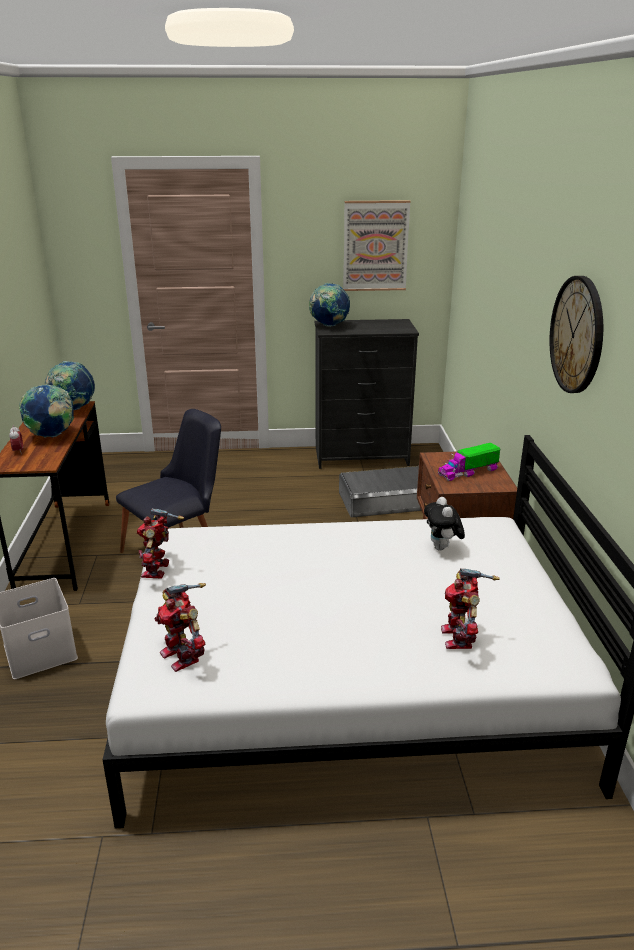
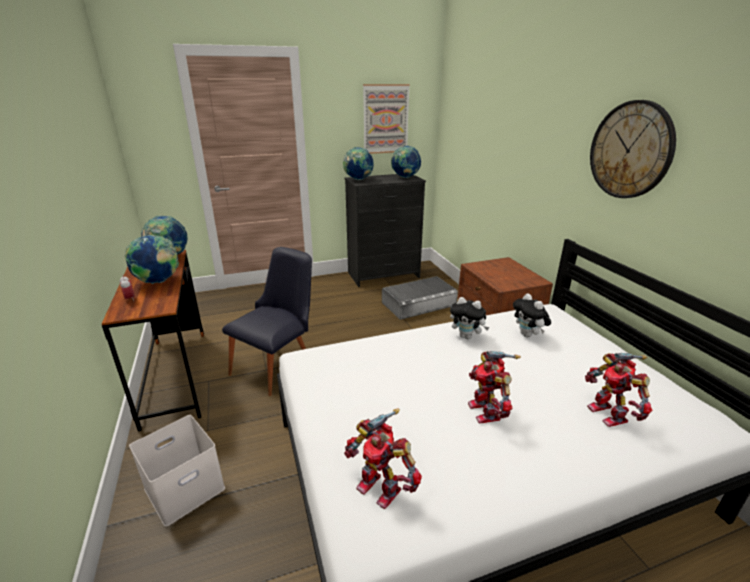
camera: 15 degrees left, 0 degrees up
(158, 570) = (306, 394): toy robot -> toy robot (486, 411)
(367, 539) = (467, 336): none -> plush toy
(394, 326) = (405, 177): none -> globe
(468, 472) = (506, 274): toy truck -> none

